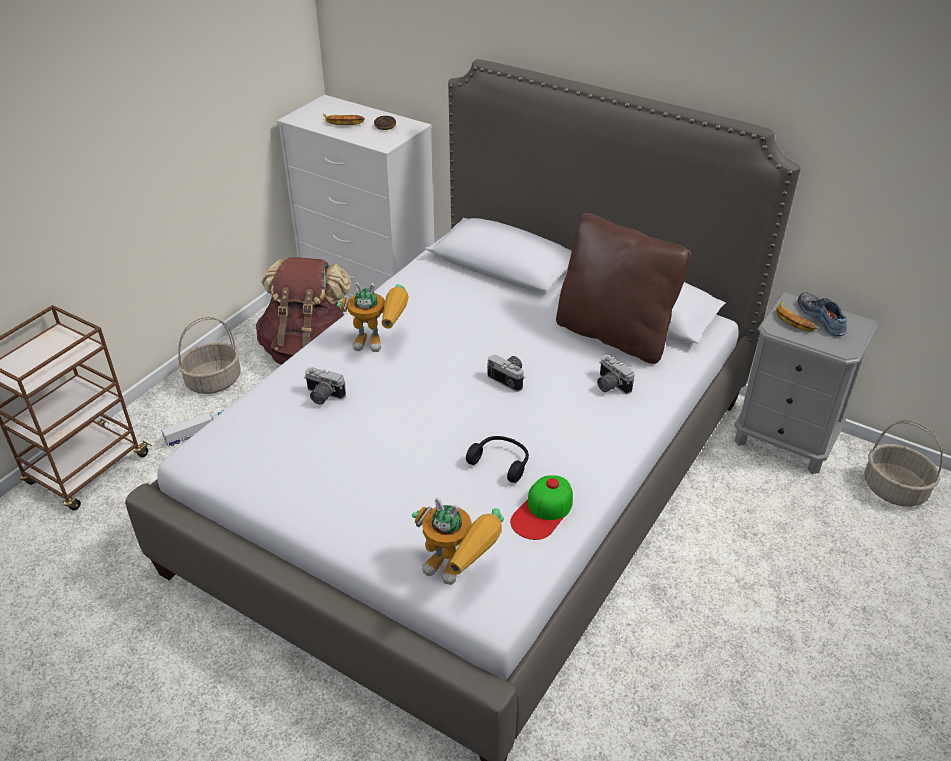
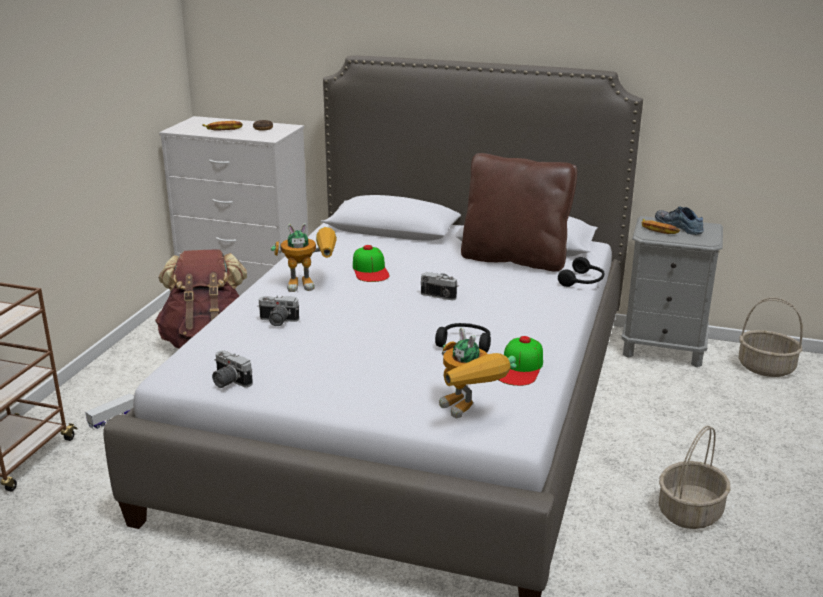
camera: 15 degrees left, 15 degrees down
(214, 381) = (121, 376): basket -> basket (689, 512)
(450, 329) = (370, 270): none -> cap
(459, 571) = (470, 413): toy robot -> toy robot turned 45 degrees clockwise
(609, 385) = (529, 288): camera -> camera (228, 382)
(674, 384) = (583, 281): none -> black headphones

